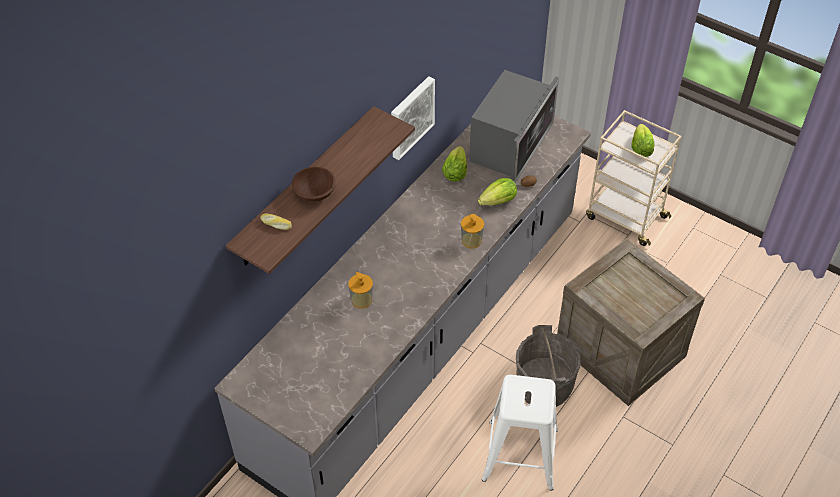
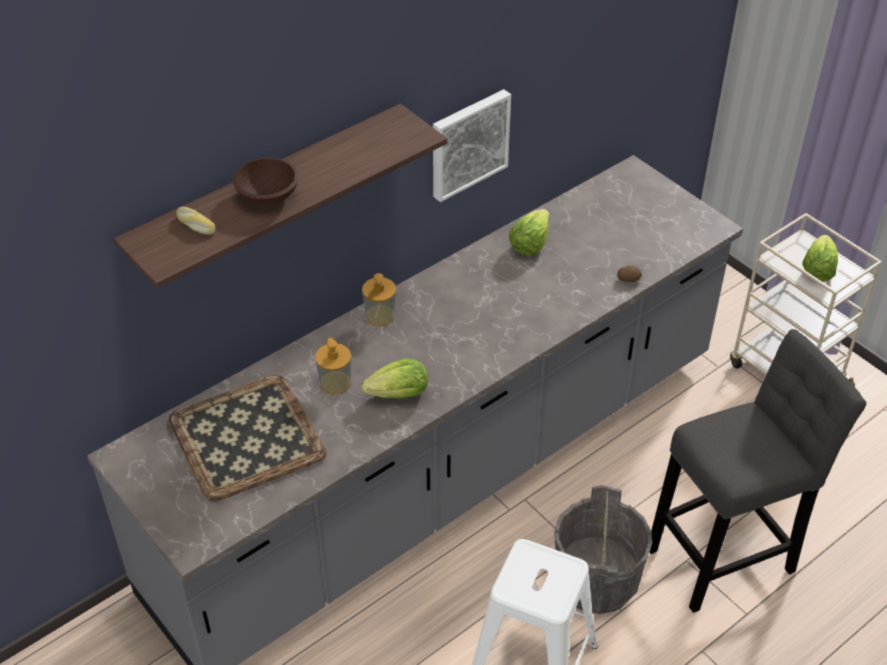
camera: 15 degrees right, 5 degrees down
(317, 349) = (247, 435): none -> tray
(471, 240) = (520, 336): soap dispenser -> soap dispenser (380, 316)
(498, 201) = (577, 293): lettuce -> lettuce (399, 394)
(510, 145) = (620, 224): microwave -> none
(621, 350) = (727, 556): crate -> grey stool

